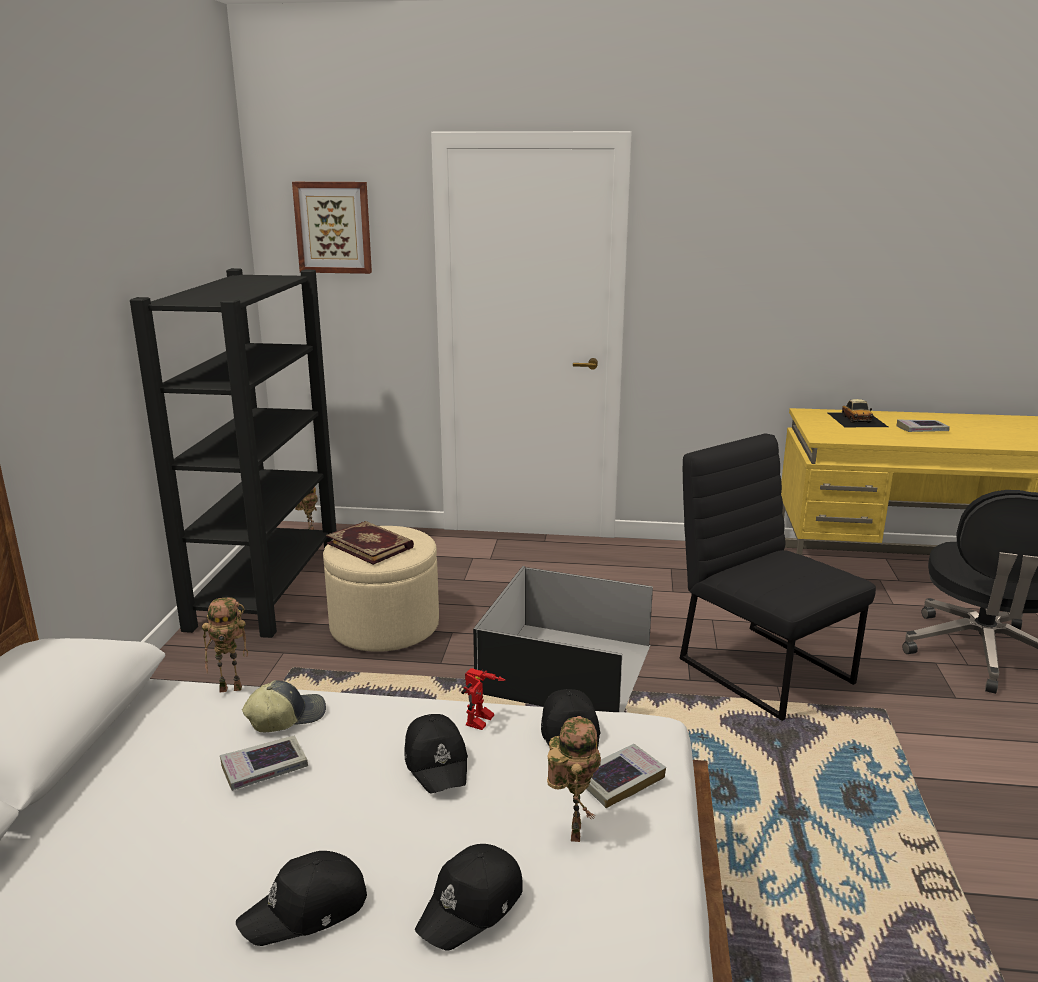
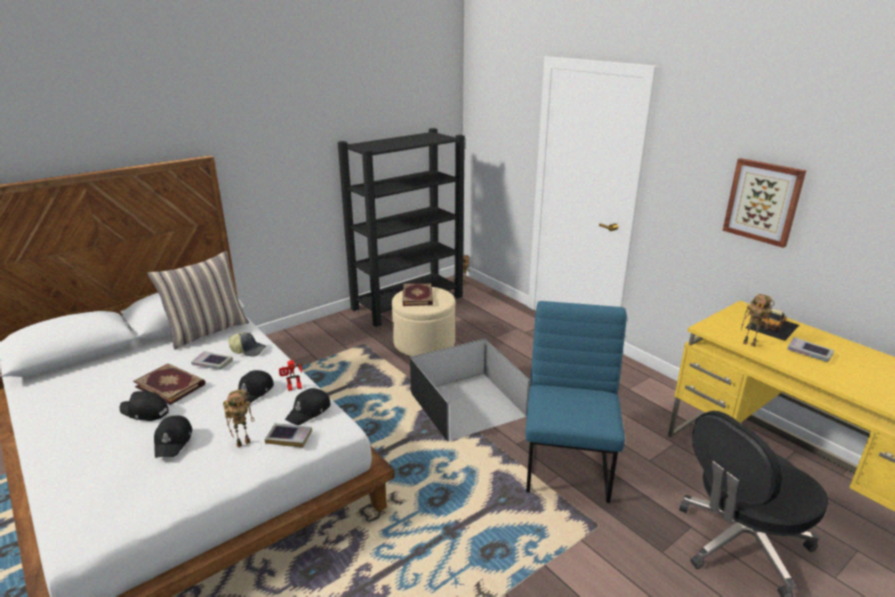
camera: 45 degrees right, 5 degrees up
(132, 731) = (207, 331): none -> pillow
(232, 687) = (254, 331): toy robot -> toy robot (750, 344)
(260, 842) = (171, 385): none -> book
(333, 227) = (495, 110): picture -> picture (763, 201)
(472, 906) = (174, 441): black cap -> black cap turned 90 degrees counterclockwise
(762, 668) = (568, 462): black chair -> blue chair

